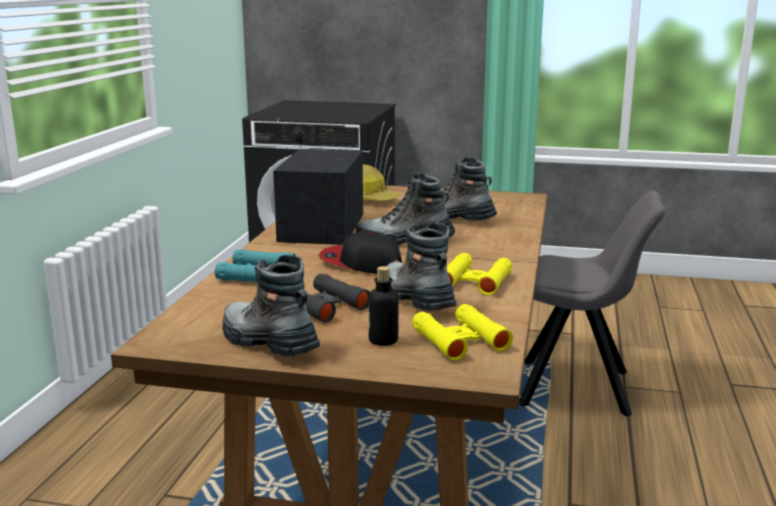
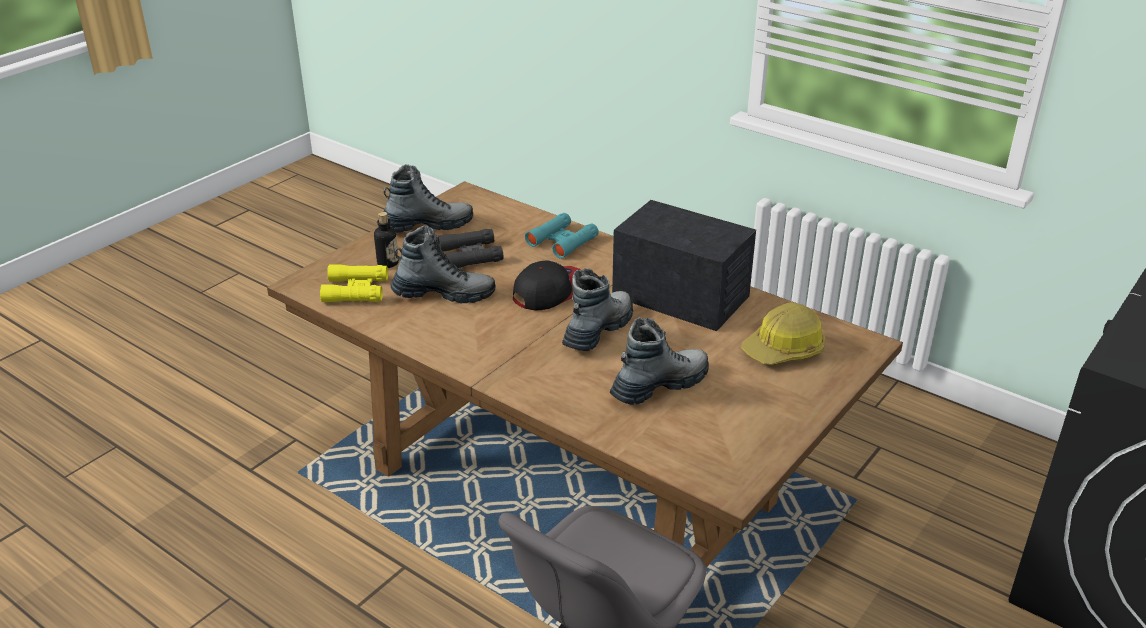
camera: 115 degrees right, 15 degrees up
(475, 281) = (455, 333): yellow binoculars -> none

